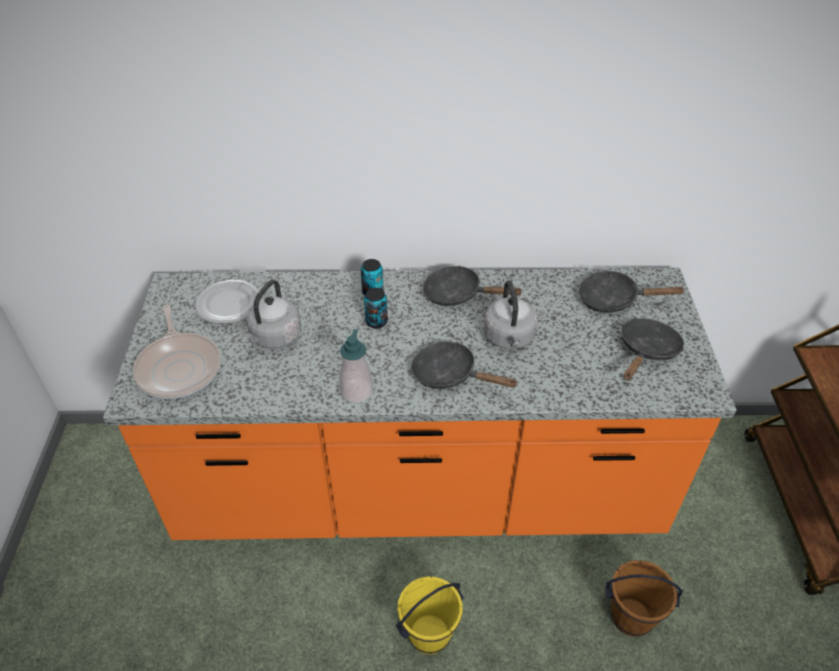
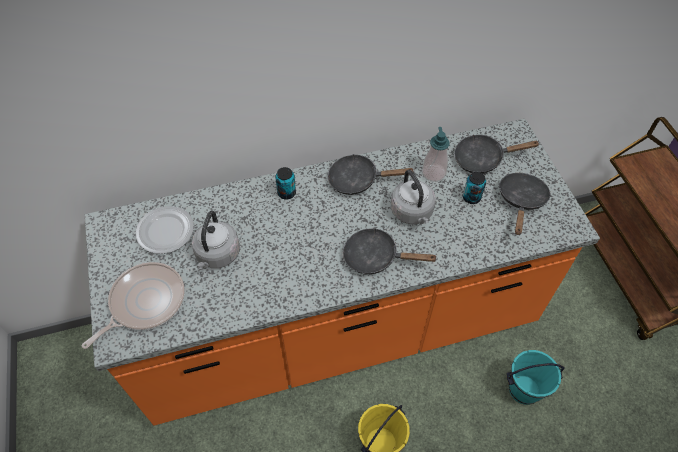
camera: 15 degrees left, 10 degrees up
(179, 367) = (144, 302): frying pan -> frying pan turned 105 degrees counterclockwise
(357, 392) = (305, 291): soap dispenser -> soap dispenser (433, 173)
(376, 322) = (299, 221): can -> can (471, 197)
(631, 618) = (524, 390): brown bucket -> turquoise bucket

